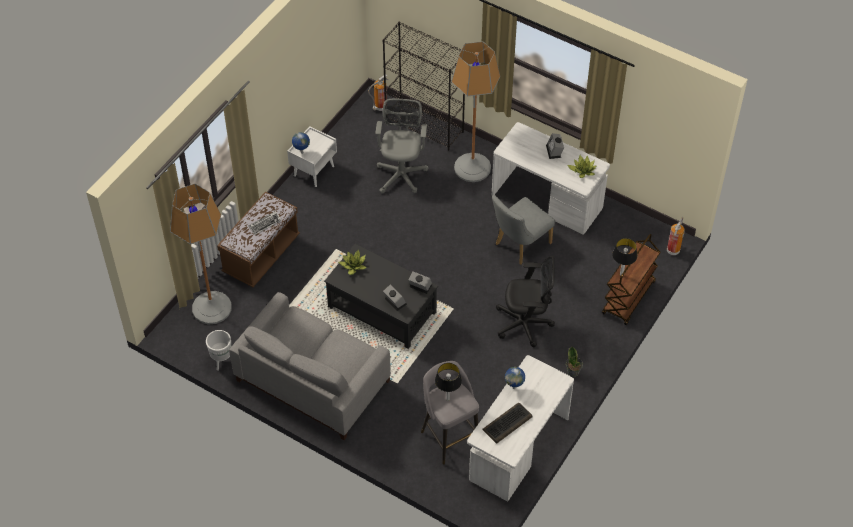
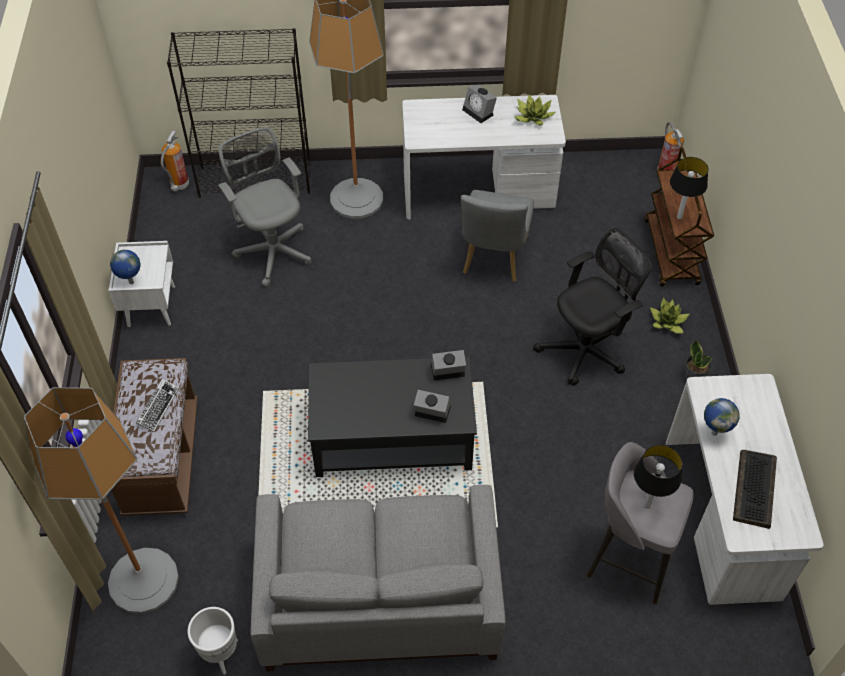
camera: 35 degrees left, 0 degrees up
(353, 266) = (333, 396): potted plant -> potted plant (667, 322)

